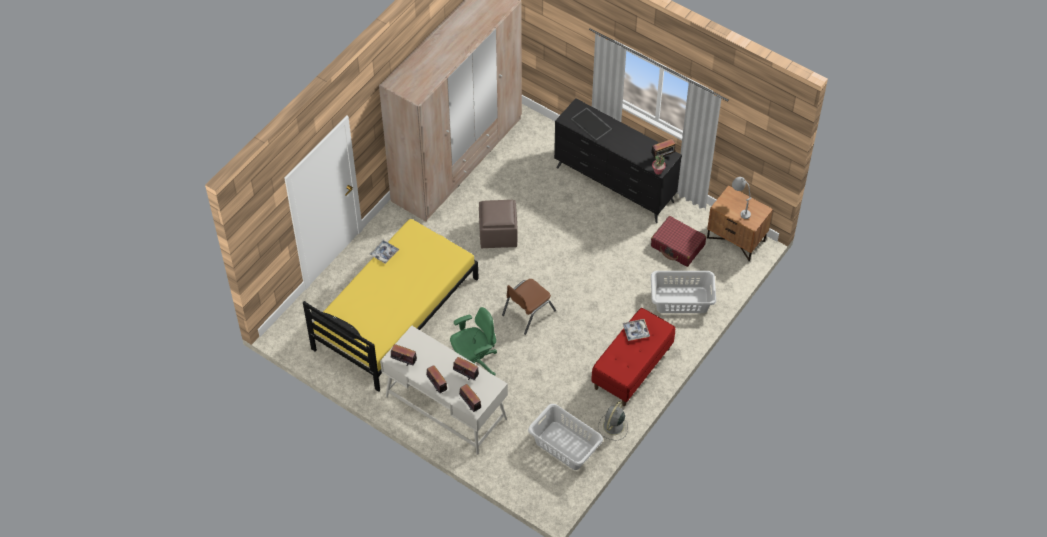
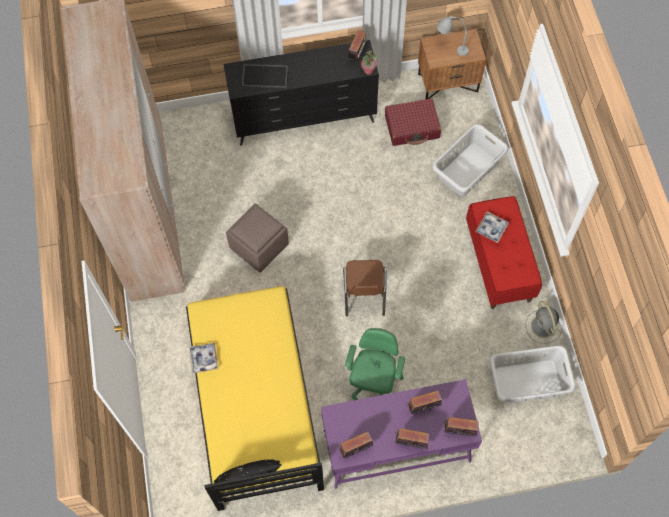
camera: 45 degrees left, 10 degrees up
(446, 407) = (396, 445): white desk -> purple desk

